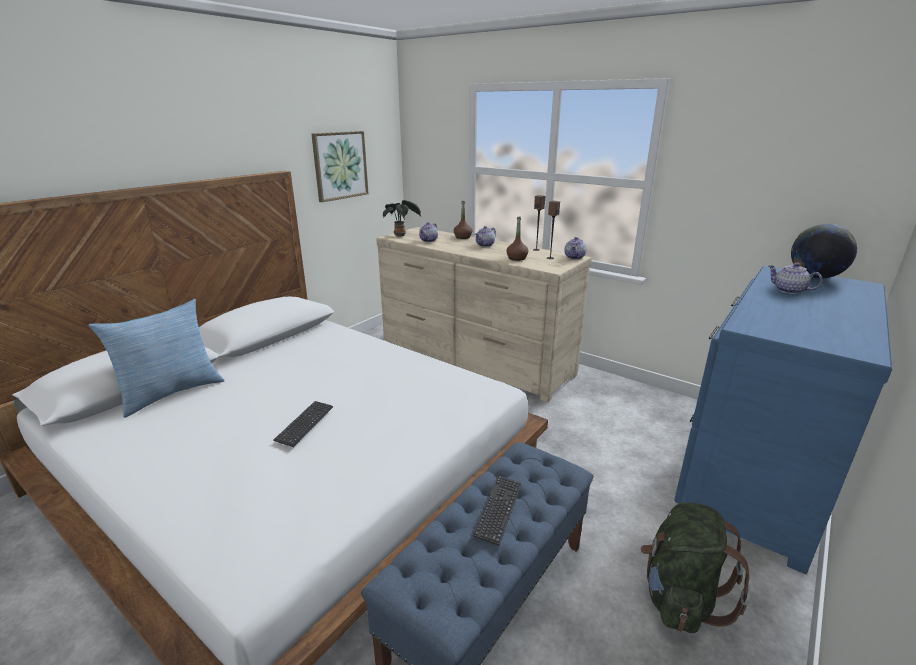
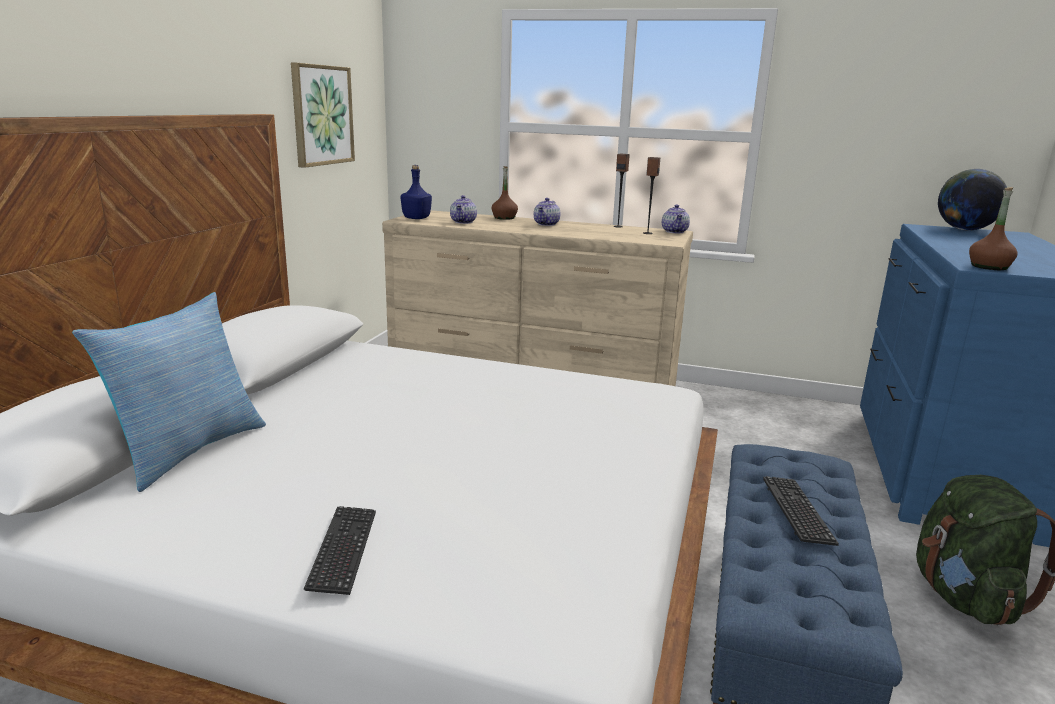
camera: 20 degrees left, 5 degrees down
(305, 424) = (460, 458): keyboard -> keyboard (343, 550)
(401, 235) = (416, 218): potted plant -> blue bottle
(516, 258) = (608, 235): brown bottle -> brown bottle (989, 267)
(788, 290) = (961, 240): teapot -> none

